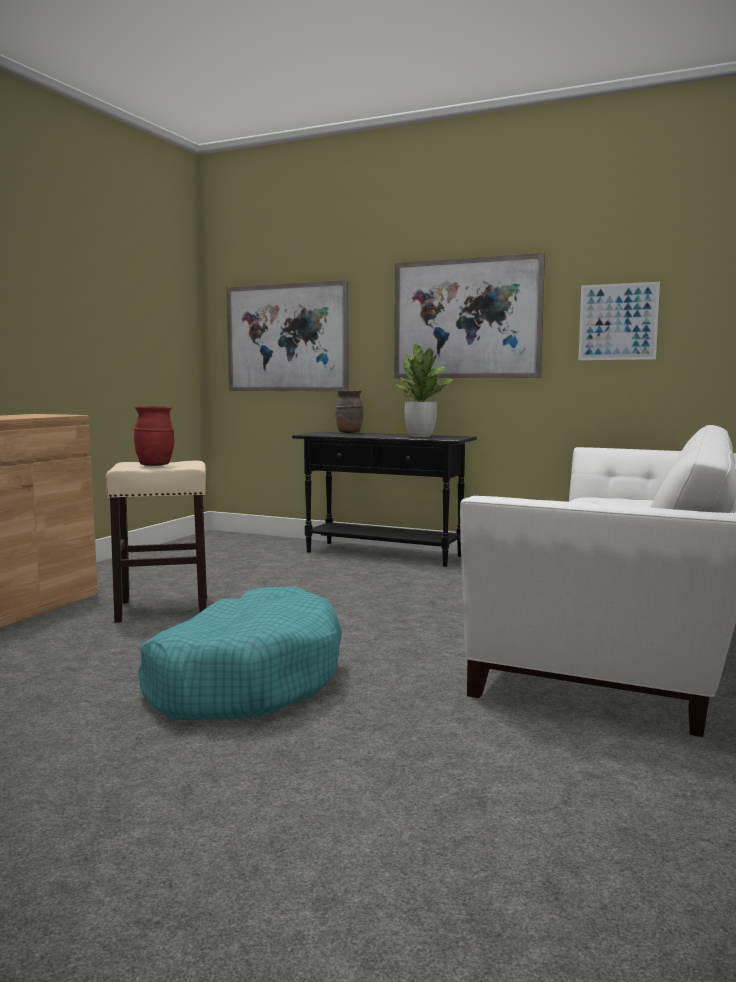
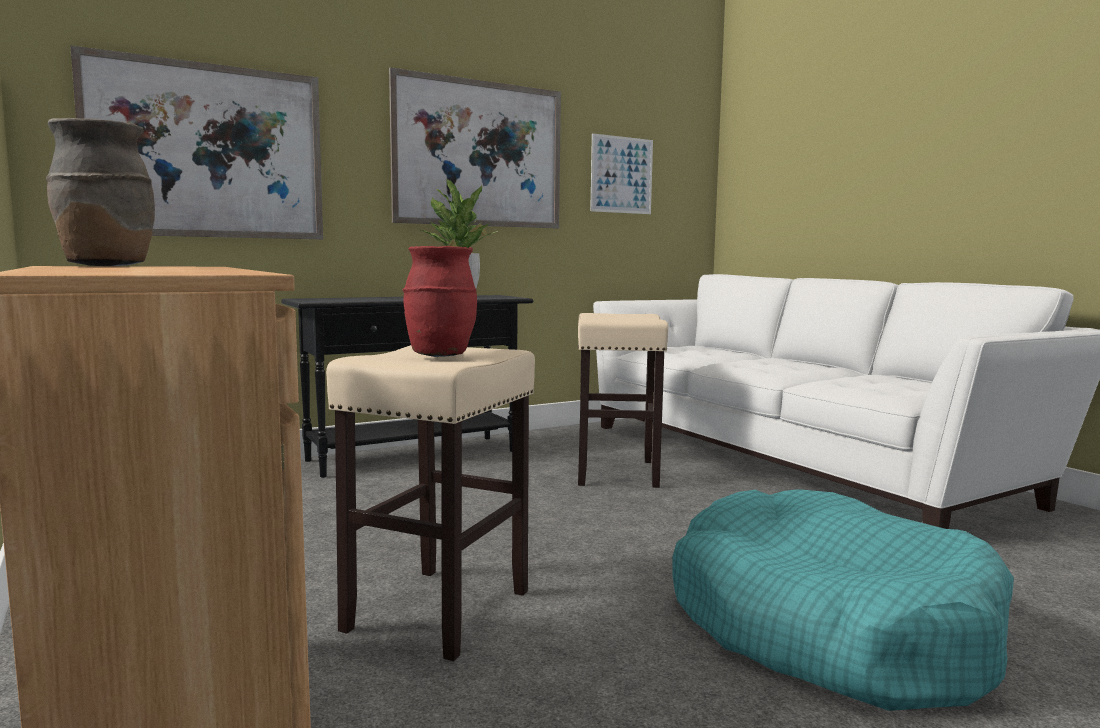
camera: 55 degrees left, 0 degrees up
(349, 433) = (344, 298): brown vase -> brown vase (106, 266)
(455, 593) = (616, 472): none -> beige stool

